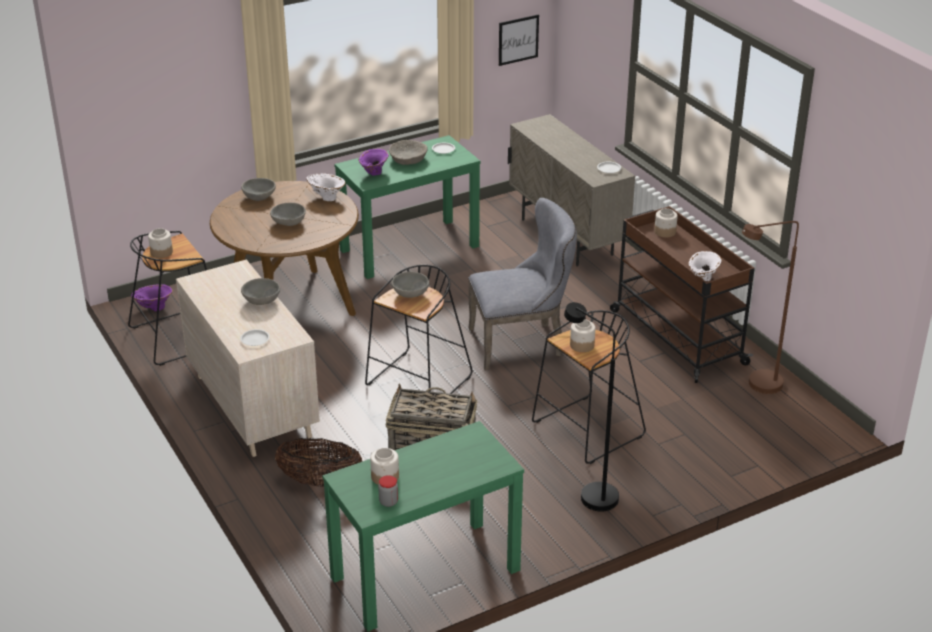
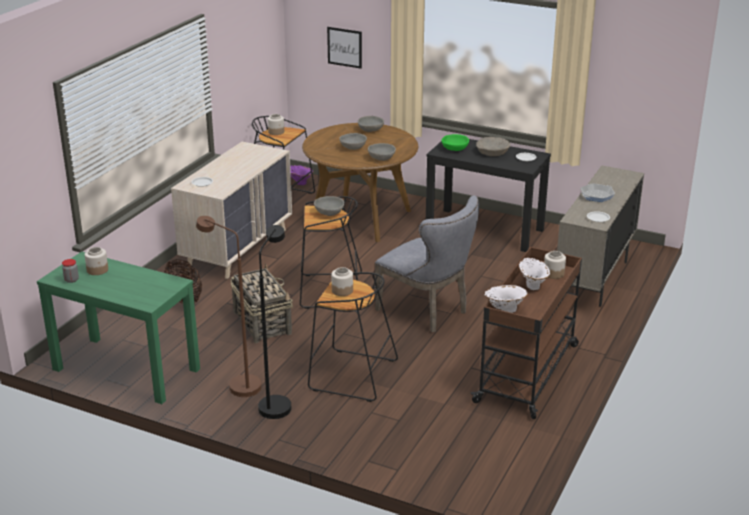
camera: 55 degrees right, 5 degrees down
(262, 301) = (248, 170): grey bowl -> grey bowl (381, 158)
(326, 197) = (401, 147): white vase -> white vase (533, 285)
(373, 174) = (454, 149): purple vase -> green bowl
(410, 248) = (485, 230): green console table -> black console table
(518, 40) = (642, 97): picture -> picture (344, 47)
(566, 151) = (597, 195): none -> frying pan
(757, 386) = (509, 434): brown floor lamp -> brown floor lamp (238, 384)

